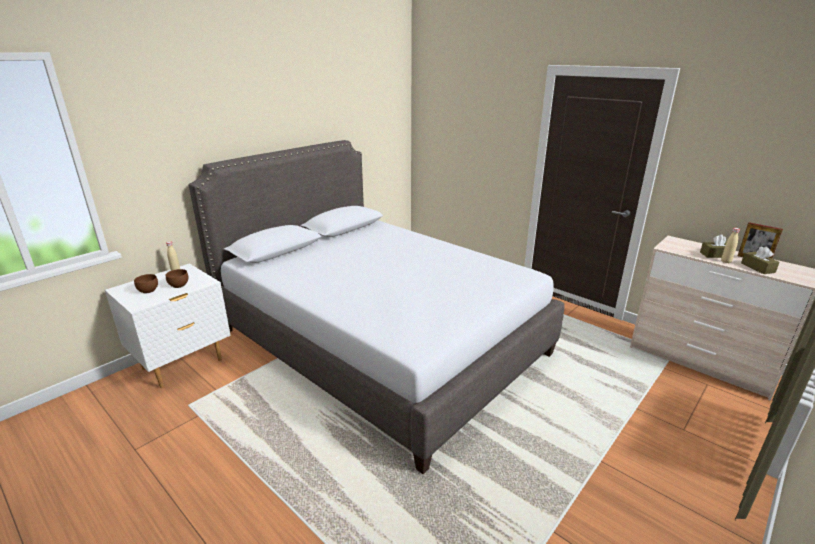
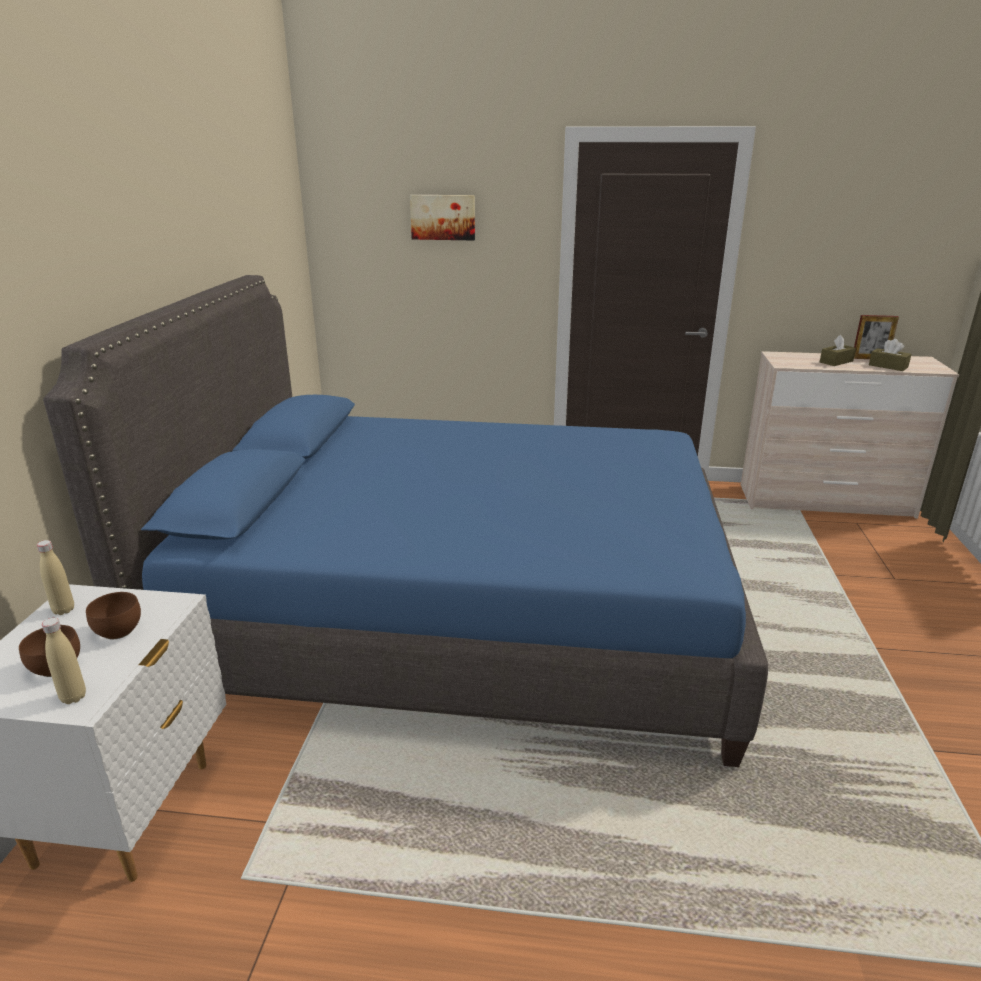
camera: 35 degrees left, 0 degrees up
(380, 342) = (458, 616): grey bed -> blue bed
(476, 116) = (443, 217): none -> picture
(726, 261) = (855, 366): beige bottle -> beige bottle (73, 697)

